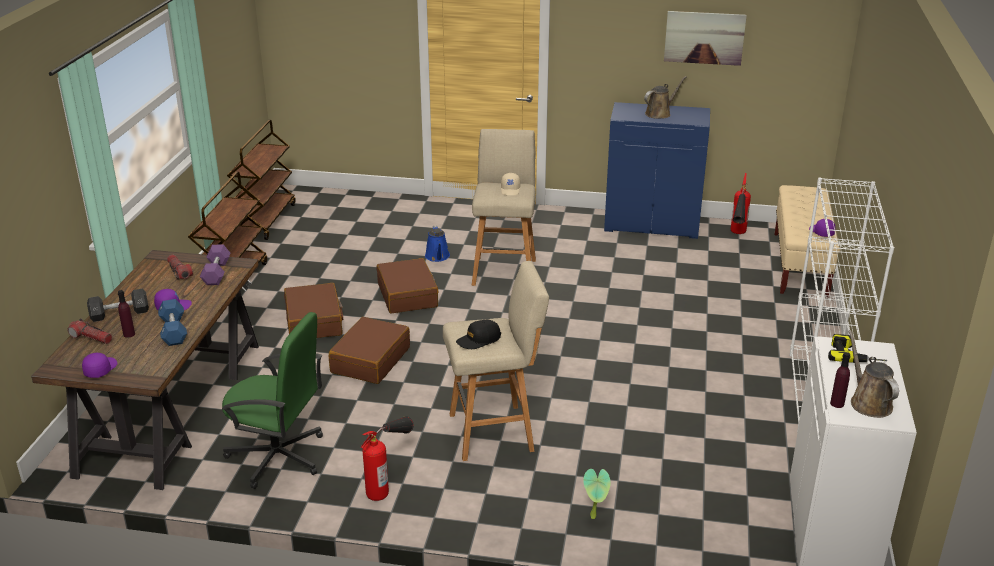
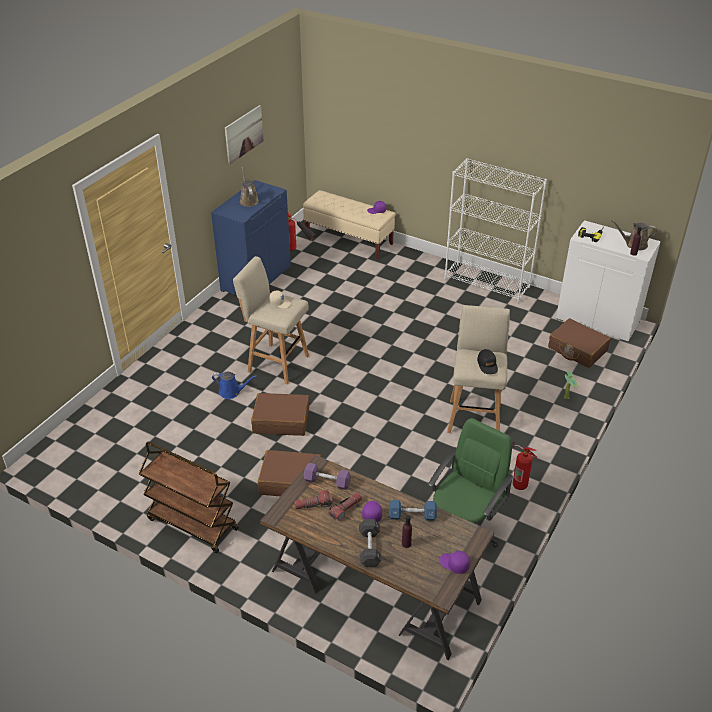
camera: 70 degrees left, 10 degrees up
(91, 338) = (403, 568): flashlight -> flashlight (345, 509)
(265, 220) = (83, 486): brown cart -> none
(370, 360) = (362, 459): brown suitcase -> brown suitcase (577, 349)

